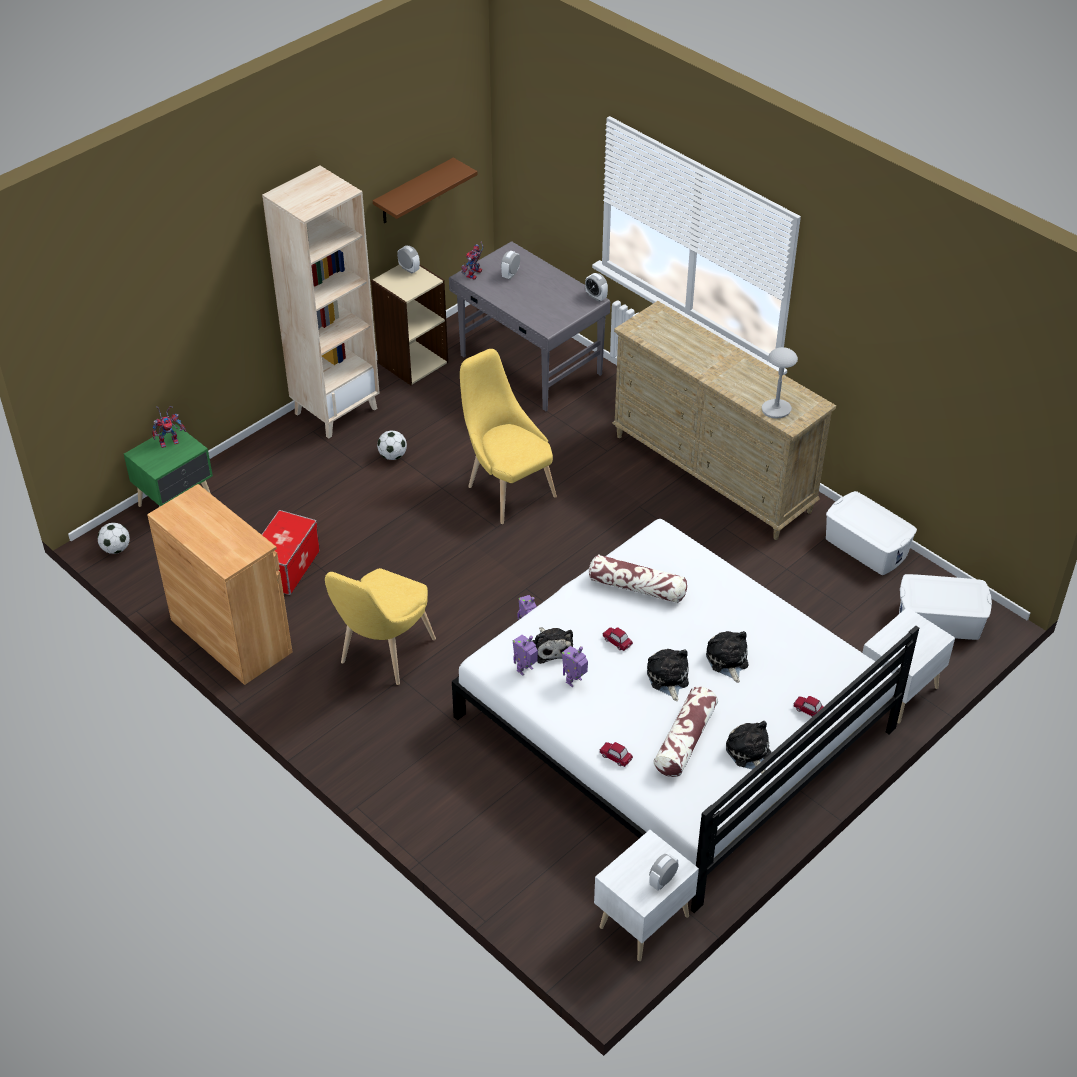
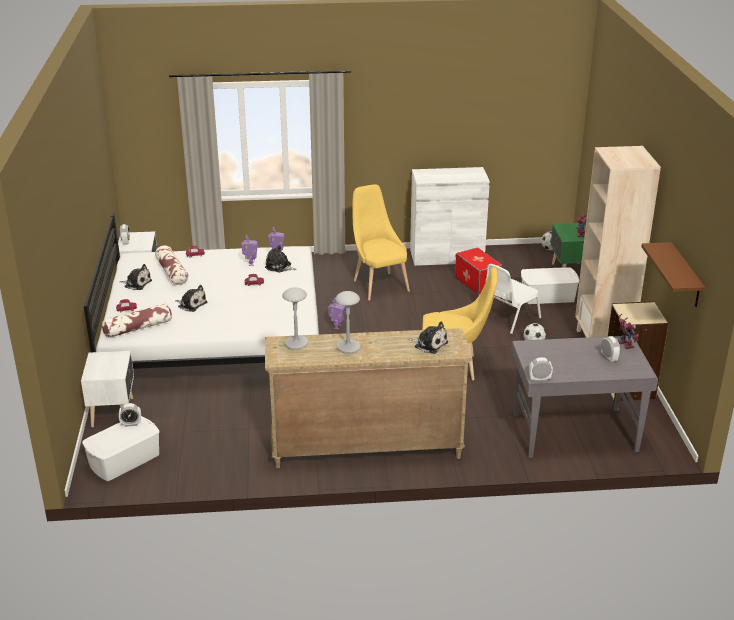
camera: 130 degrees right, 15 degrees down
(231, 636) = (446, 256): brown cabinet -> white cabinet
(355, 499) = (508, 318): none -> white chair
(409, 269) = (653, 318): alarm clock -> alarm clock (131, 424)
(637, 587) = (277, 304): pillow -> pillow (138, 328)
(668, 679) = (210, 284): plush toy -> plush toy (429, 344)
(738, 375) = (348, 347): none -> grey table lamp
(866, 546) = (217, 471): white storage box -> white storage box (548, 296)

